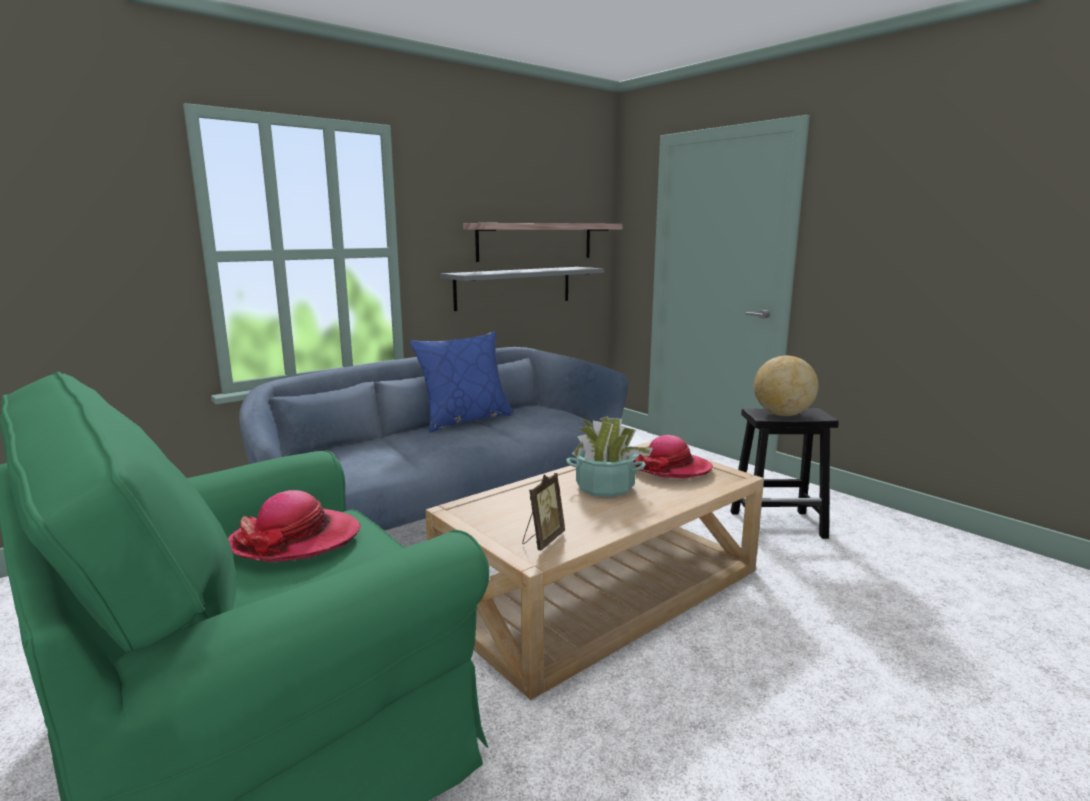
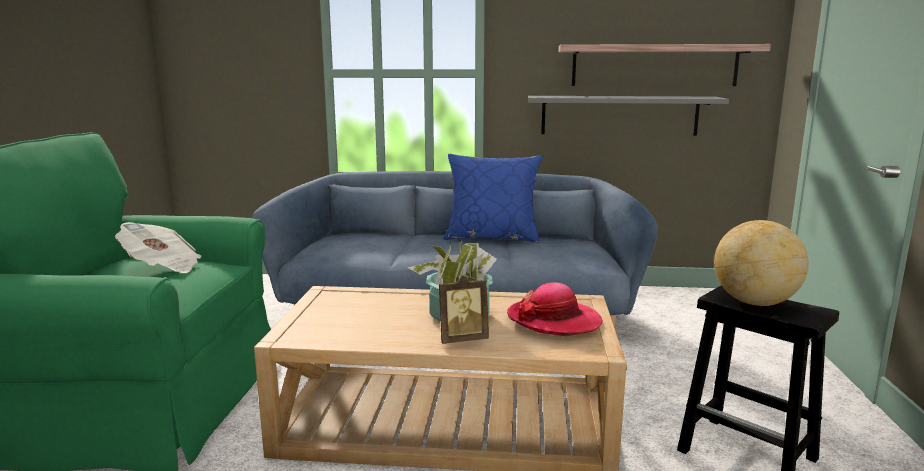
camera: 45 degrees right, 0 degrees up
(296, 539) = (162, 267): hat -> newspaper
(542, 540) = (321, 330): picture frame -> picture frame (462, 339)

